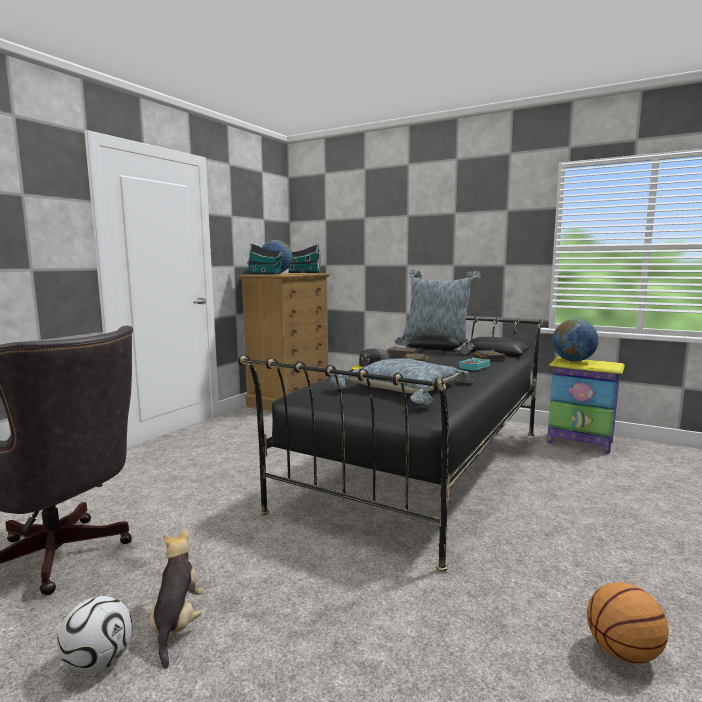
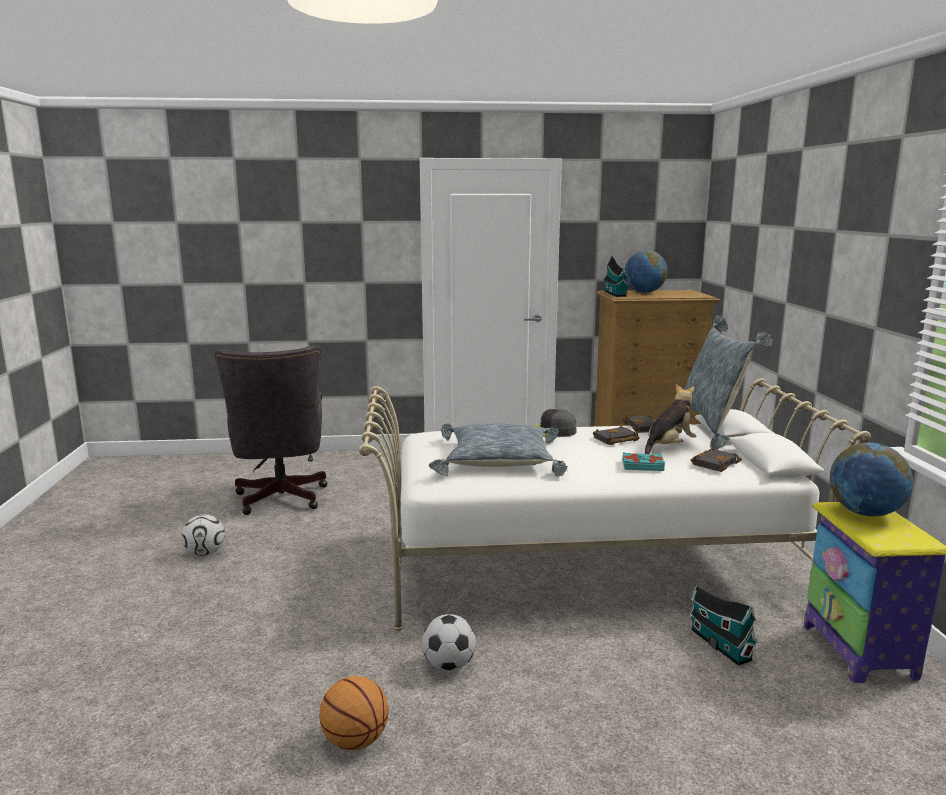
camera: 55 degrees right, 5 degrees up
(177, 624) = (250, 559): plush toy -> plush toy (669, 447)
(302, 272) = (688, 293): toy house -> toy house (718, 643)
(421, 467) = (586, 566): black bed -> white bed
(521, 563) = (449, 665): none -> football

